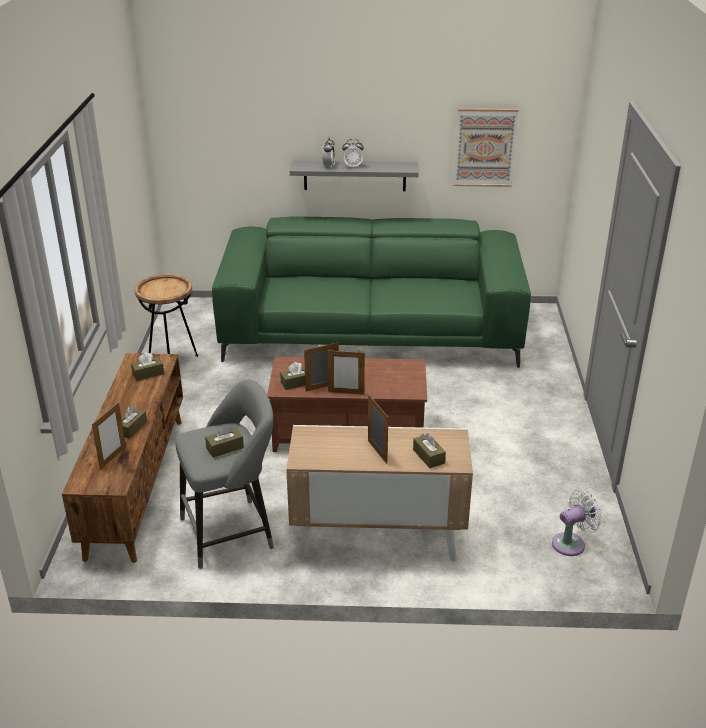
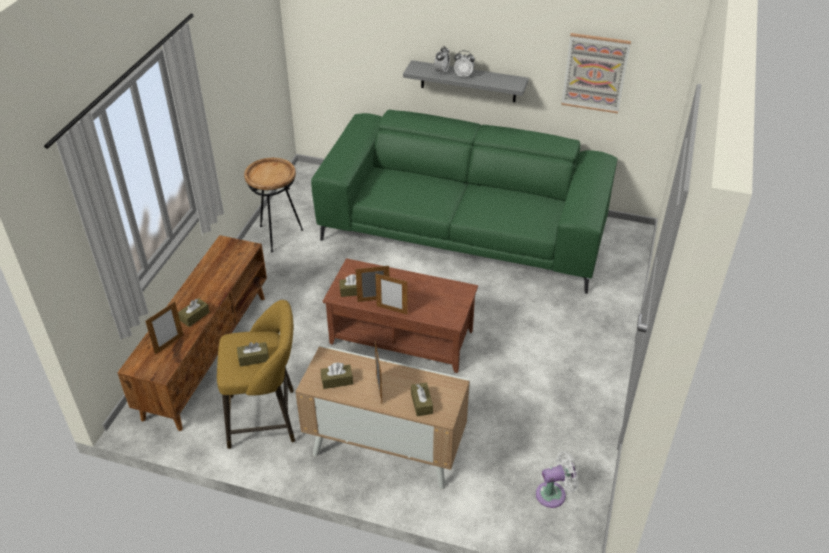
camera: 15 degrees right, 10 degrees up
(148, 373) = (229, 261): brown tissue box -> brown tissue box (337, 381)
(232, 532) = (267, 418): grey stool -> yellow stool

